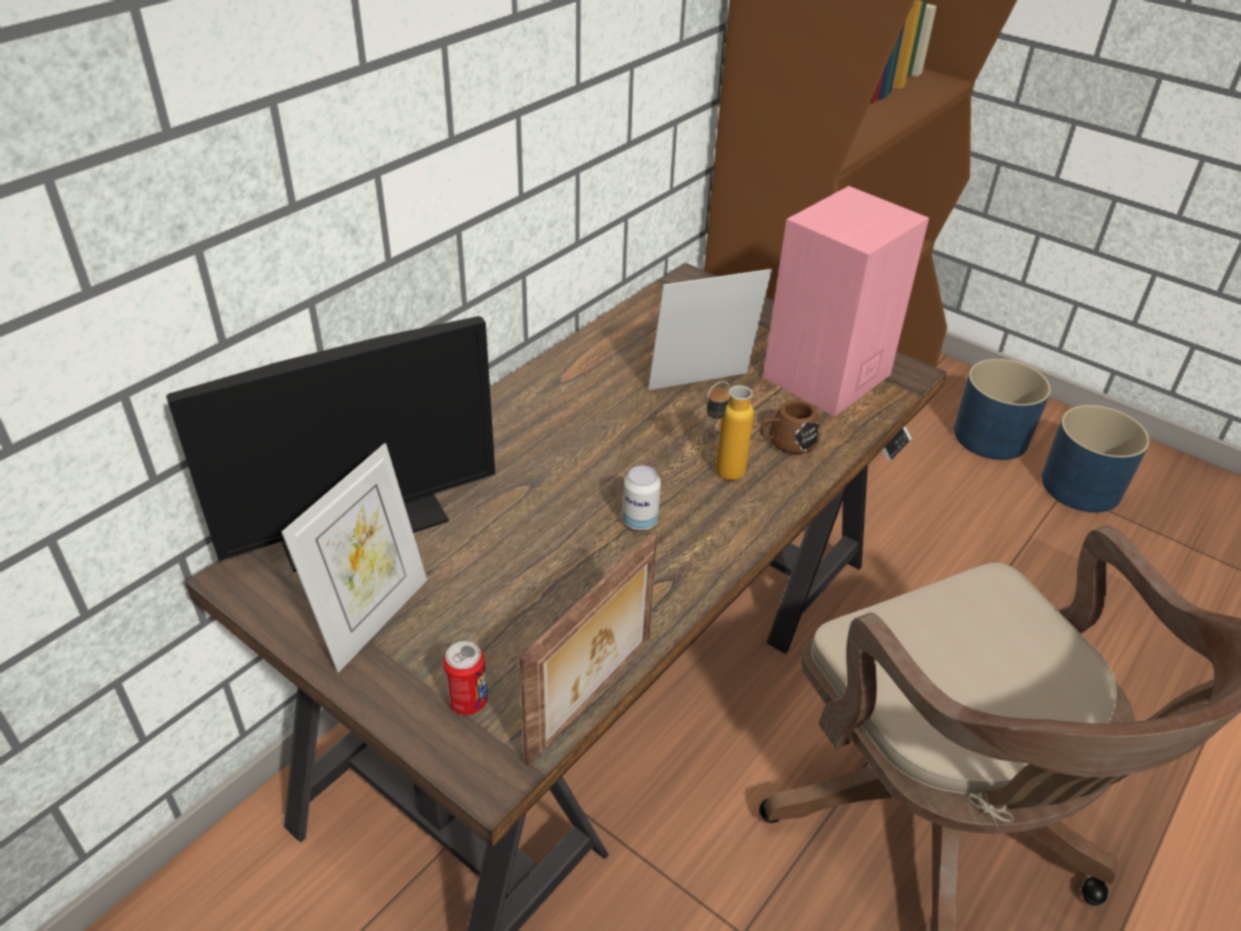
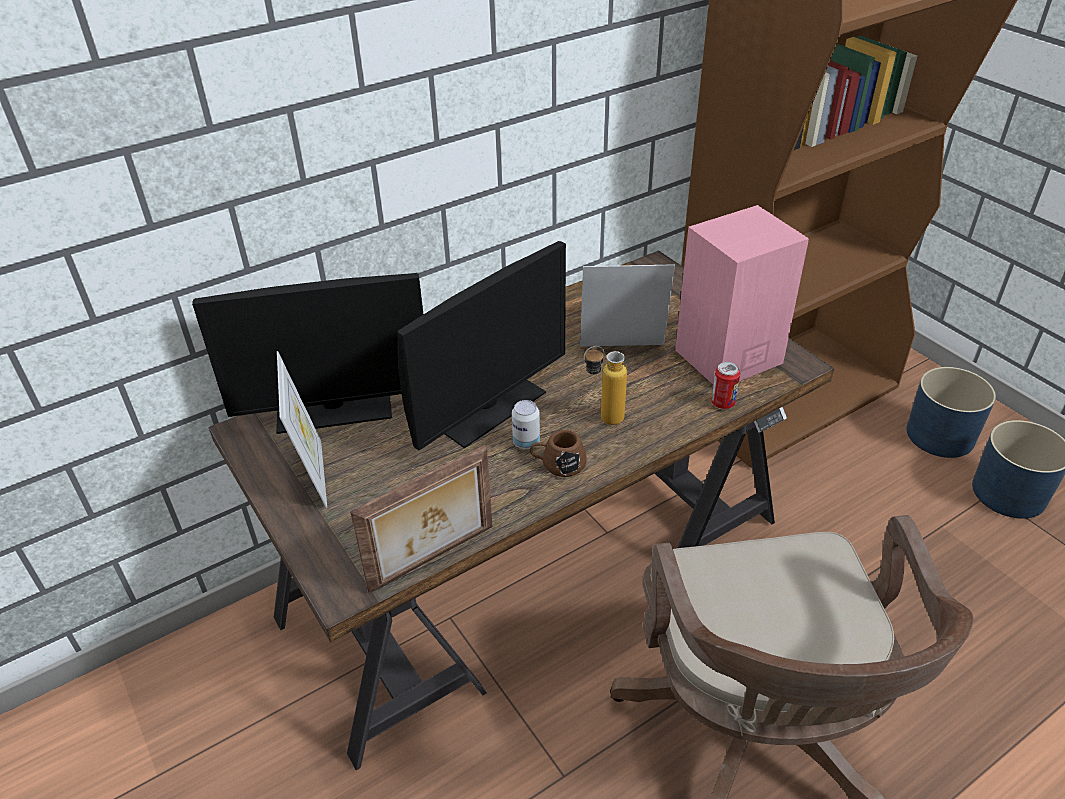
camera: 20 degrees right, 0 degrees up
(372, 618) = (313, 474): picture frame -> picture frame turned 60 degrees counterclockwise
(468, 701) = (350, 542): can -> can (722, 403)
(571, 485) = (488, 408): none -> monitor
(786, 441) = (668, 402): brown mug -> brown mug (558, 463)

